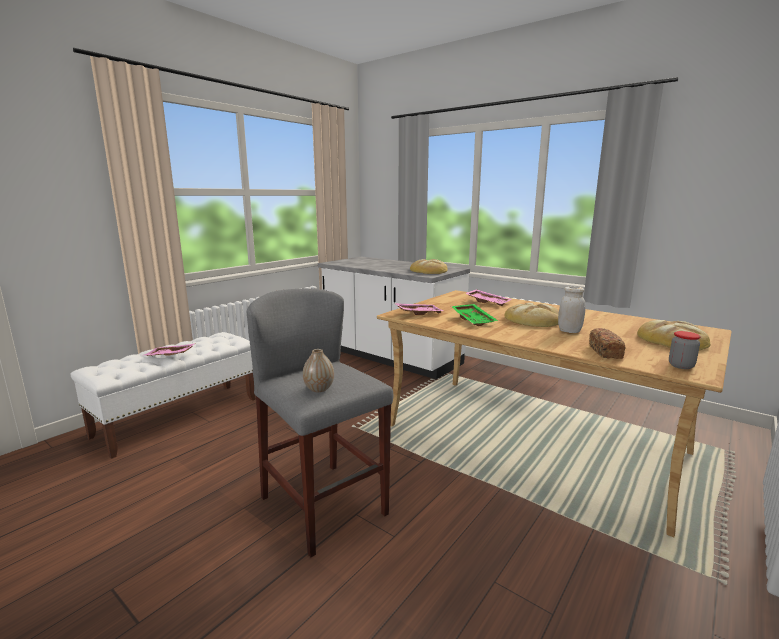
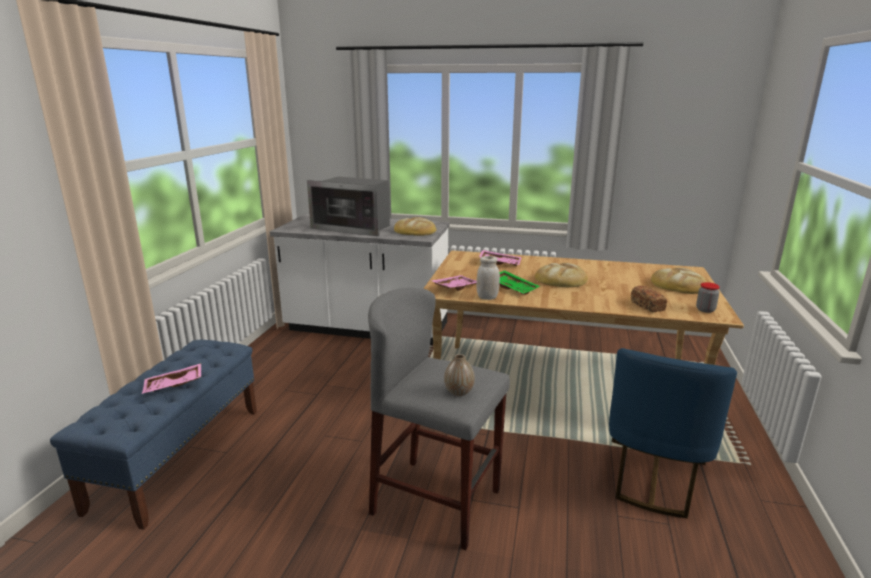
camera: 25 degrees left, 5 degrees up
(179, 416) = (179, 456): white bench -> blue bench
(383, 265) = (354, 227): none -> microwave
(569, 331) = (601, 288): white jar -> white jar (487, 297)
(571, 556) = (653, 478): none -> blue chair

